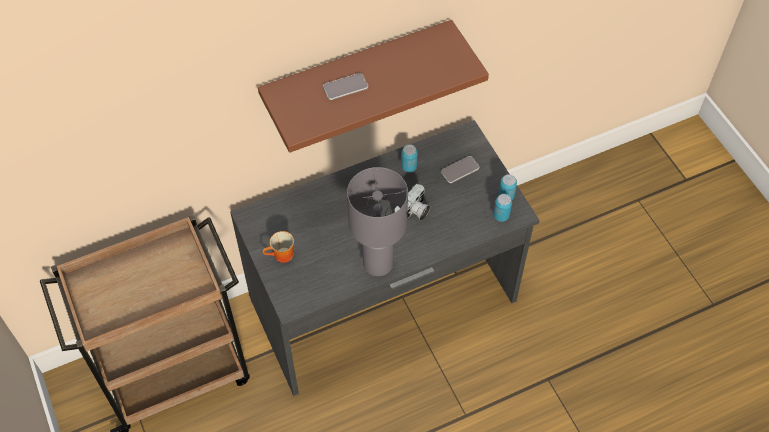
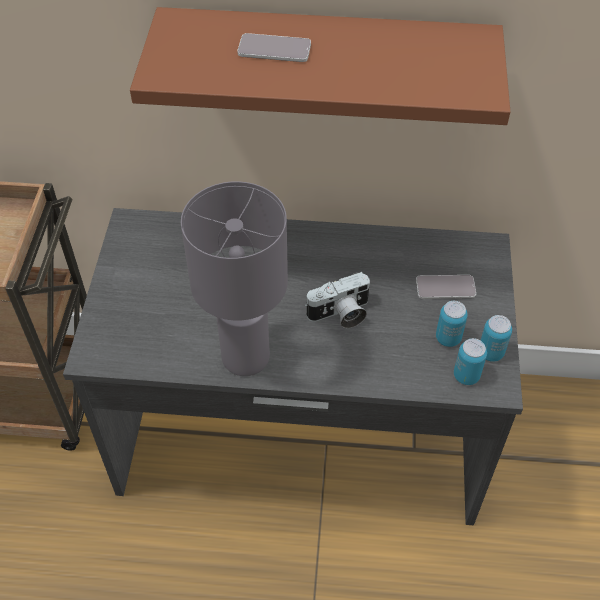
camera: 30 degrees right, 5 degrees down
(282, 256) = (130, 288): mug -> none
(409, 167) = (376, 253): can -> can (448, 338)

